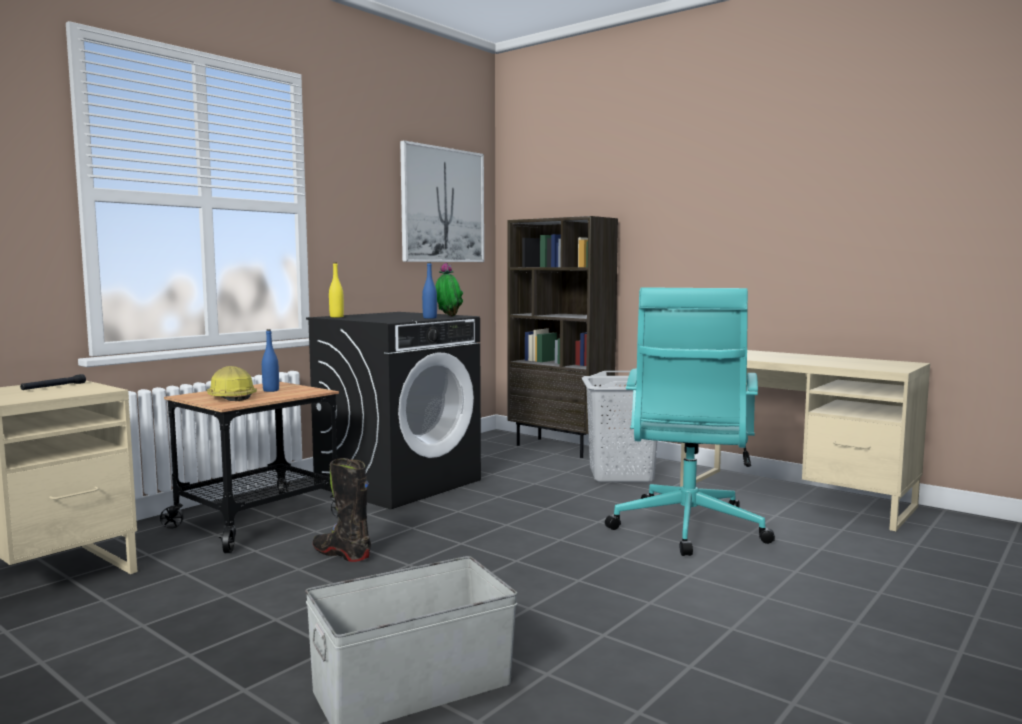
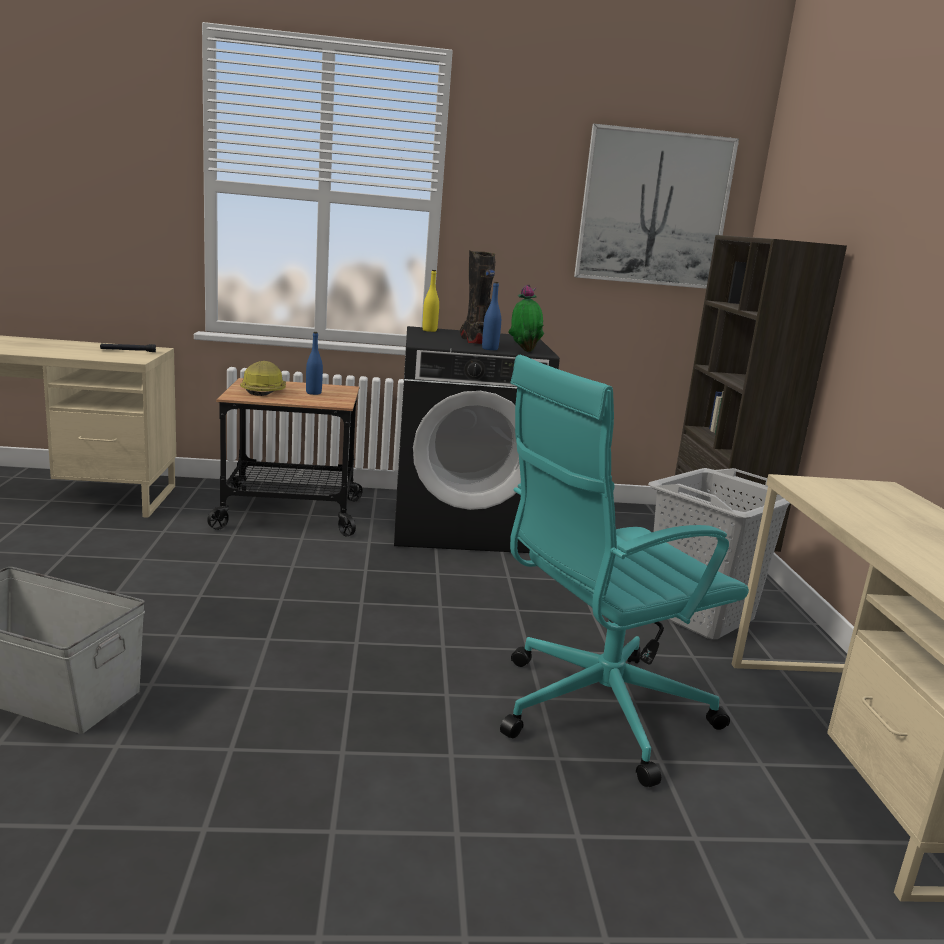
camera: 45 degrees right, 10 degrees up
(342, 554) = (267, 566): black boot -> black boot (473, 340)

